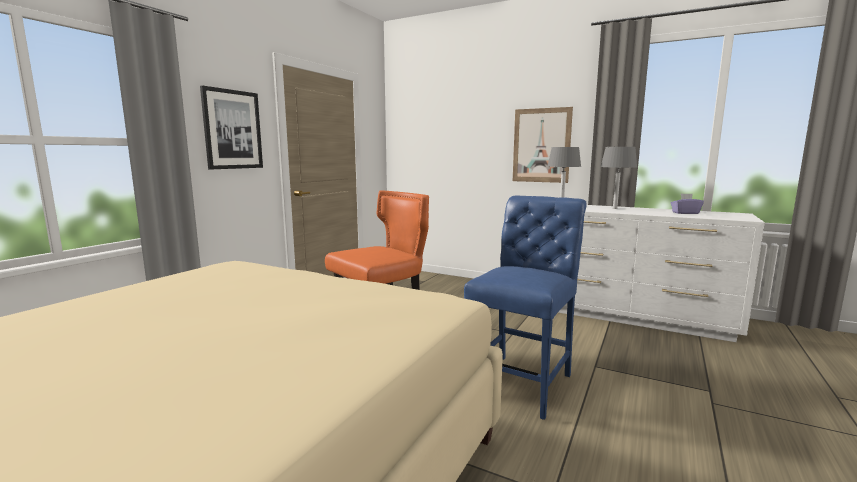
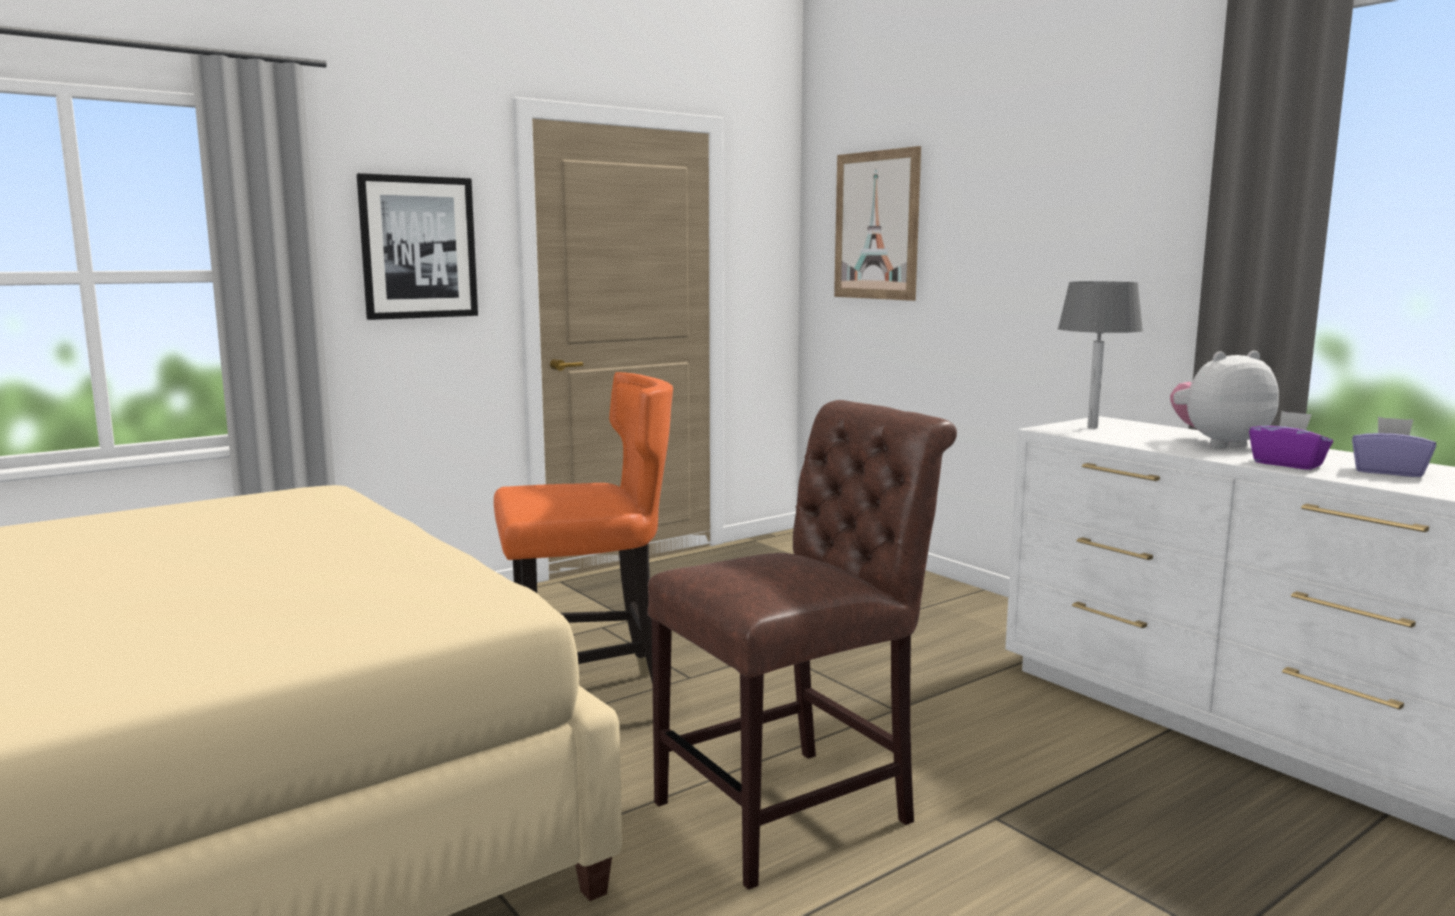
camera: 25 degrees right, 0 degrees up
(523, 381) = (796, 809): blue chair -> brown chair
(541, 145) = (1098, 273): picture -> picture (876, 225)
(615, 208) = (1218, 443): grey table lamp -> plush toy
(653, 213) = (1287, 464): none -> purple tissue box

